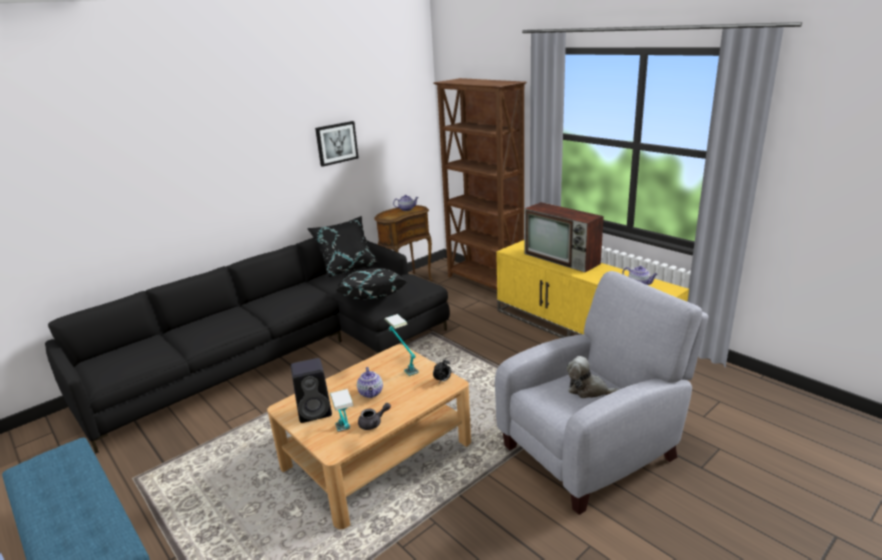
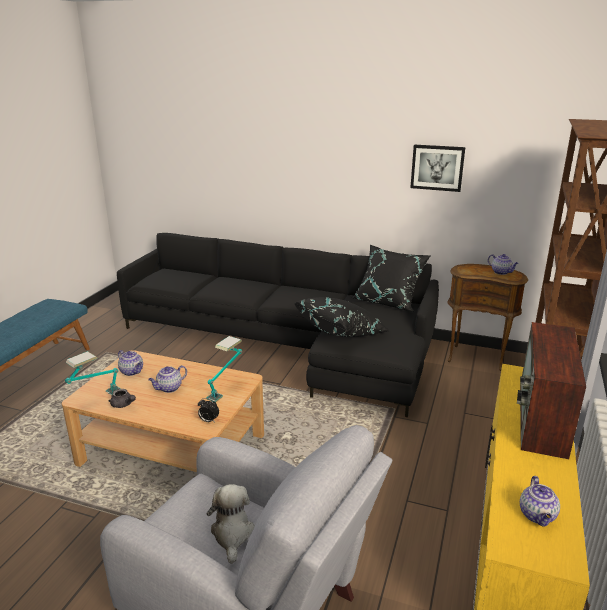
camera: 60 degrees right, 0 degrees up
(316, 411) = (132, 372): black speaker -> teapot

